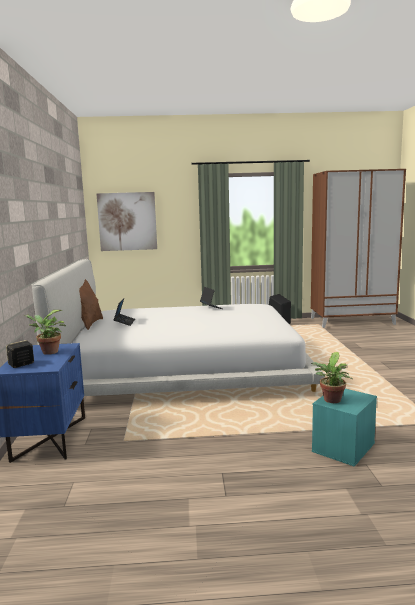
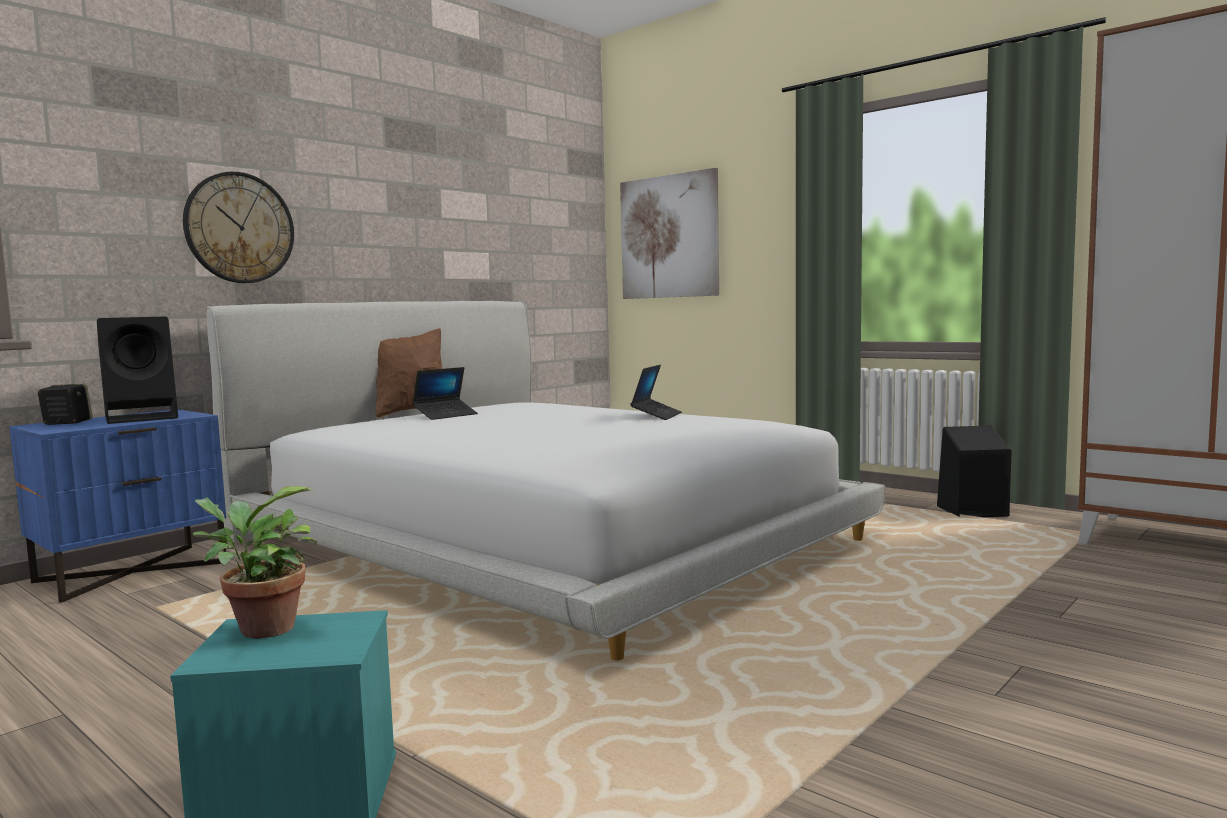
camera: 45 degrees right, 5 degrees down
(24, 236) = (239, 228): none -> wall clock
(48, 352) = (144, 417): potted plant -> black speaker

